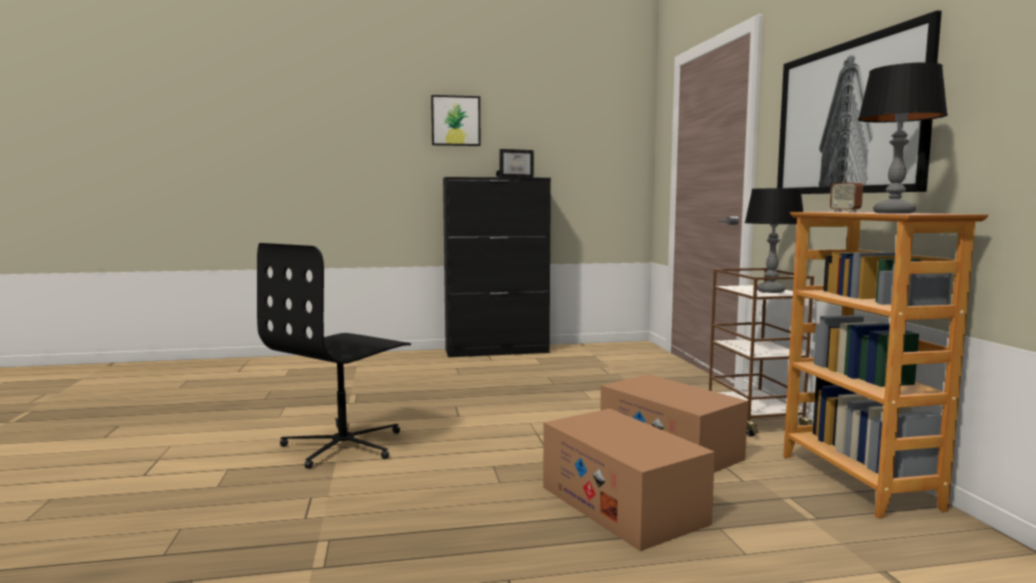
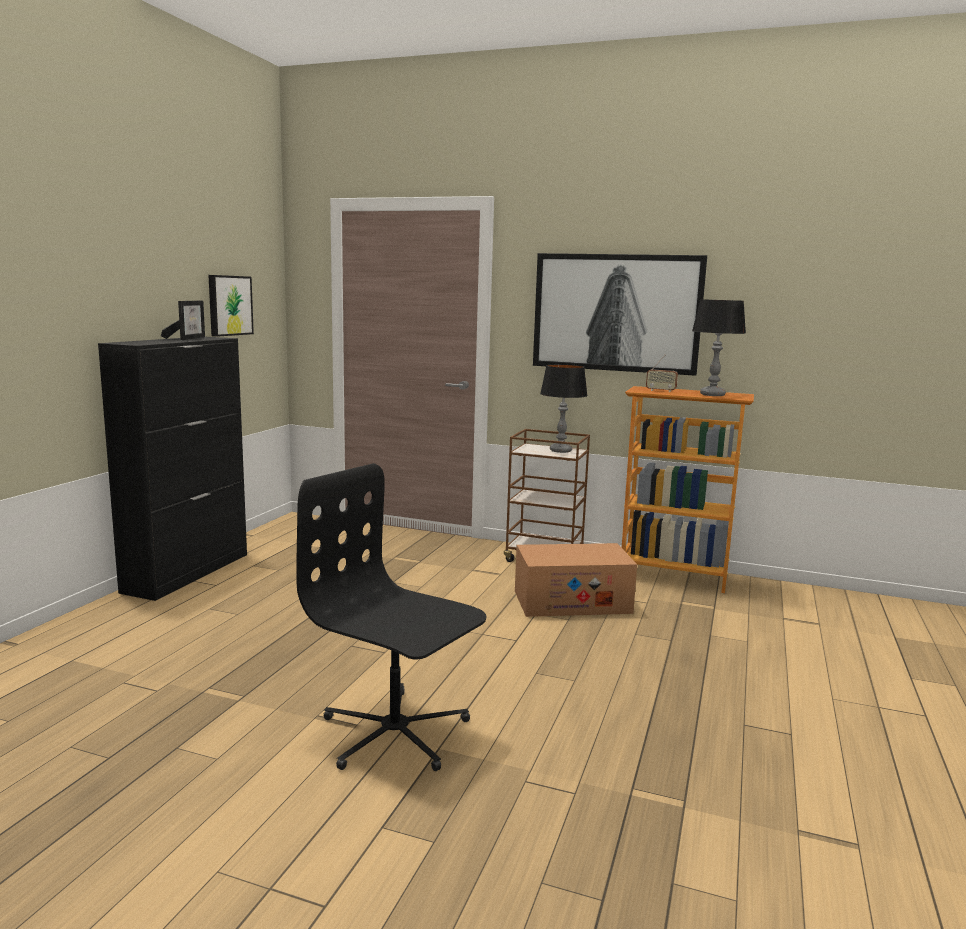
camera: 60 degrees left, 5 degrees up
(344, 445) = (394, 733): black office chair -> black office chair turned 150 degrees clockwise
(455, 121) = (102, 255): picture -> picture (229, 305)
(622, 505) = (655, 650): cardboard box -> none

